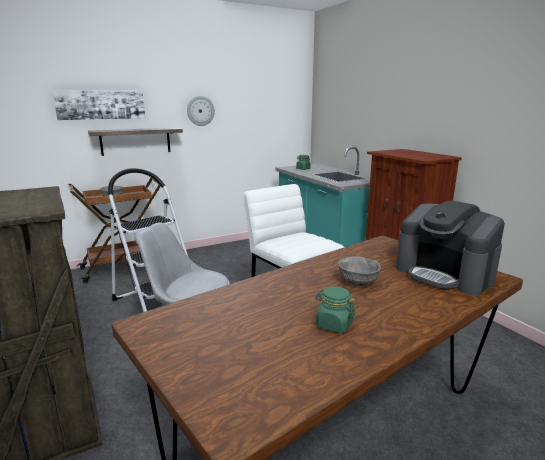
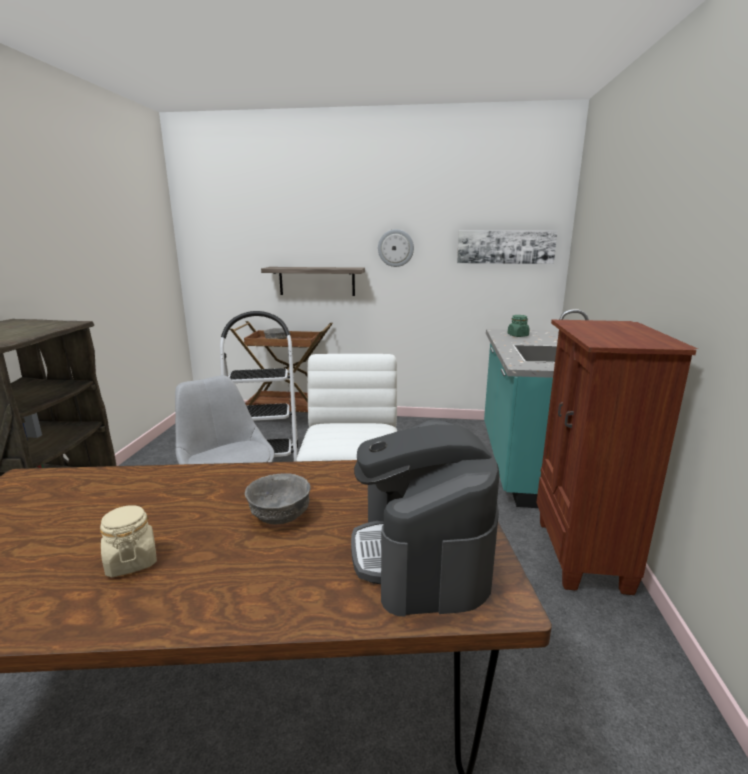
camera: 35 degrees right, 0 degrees up
(101, 104) = (283, 239): picture -> picture (505, 247)
(334, 325) = (131, 561): green jar -> beige jar

